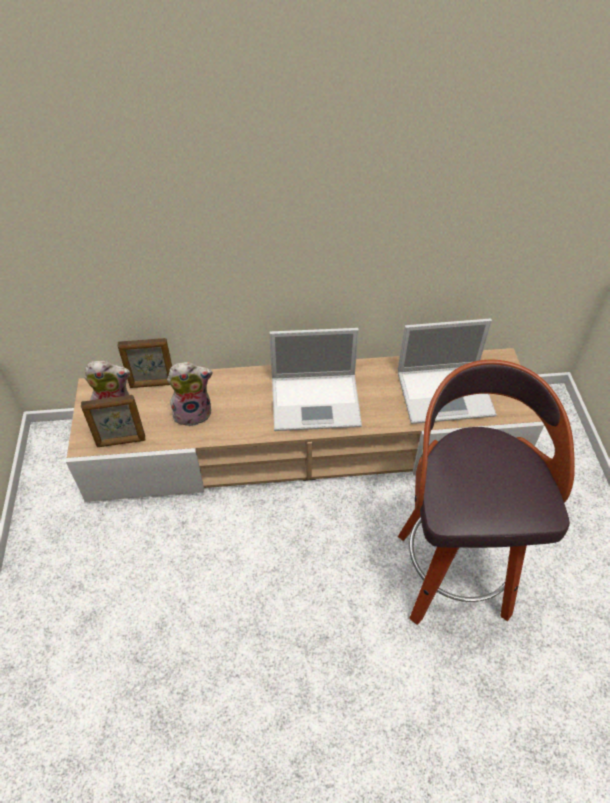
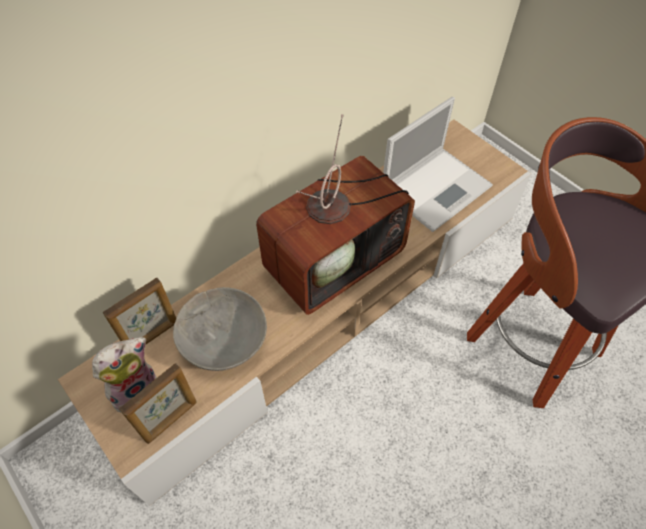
camera: 35 degrees left, 5 degrees up
(193, 412) = (223, 340): plush toy -> grey bowl
(317, 401) = (335, 258): laptop -> television

